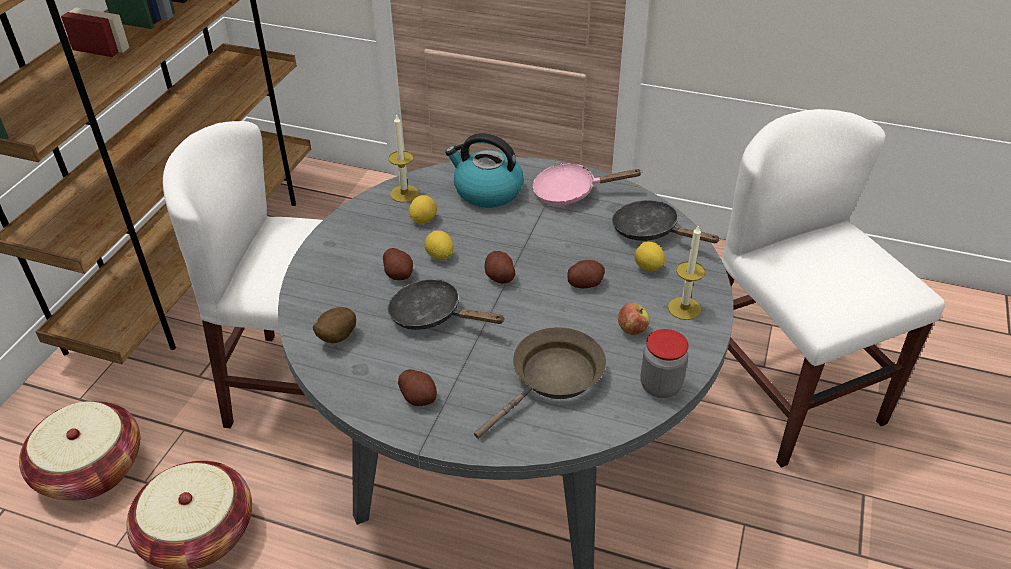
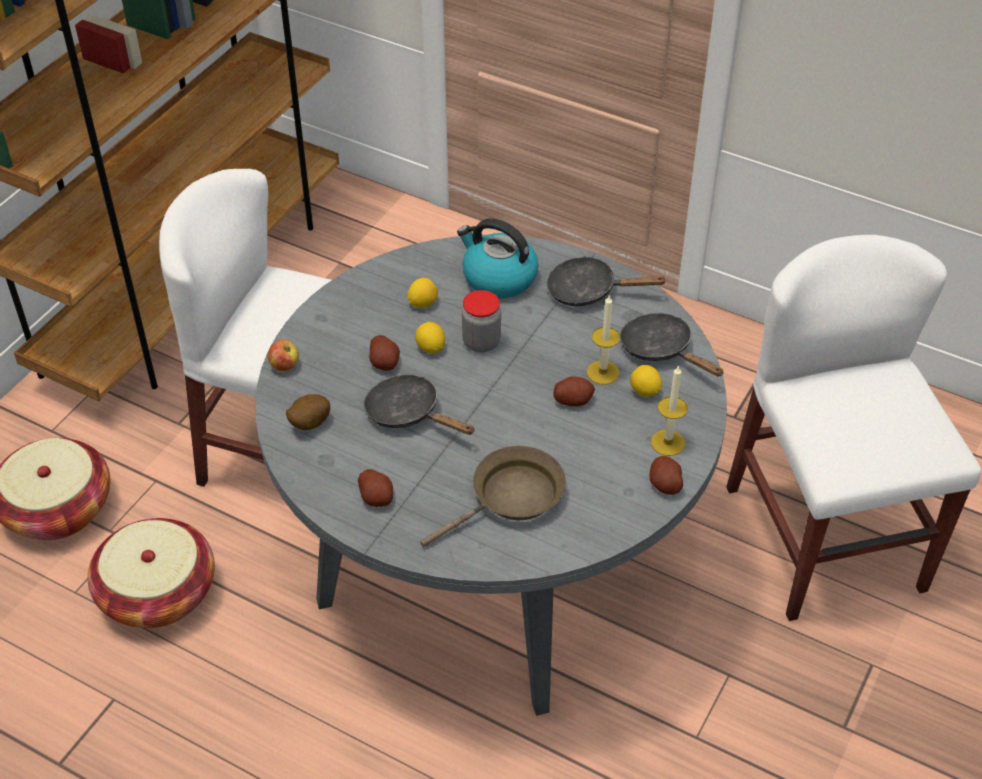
camera: 10 degrees right, 5 degrees up
(404, 193) = (409, 269): candle -> candle (603, 372)
(499, 276) = (486, 380): potato -> potato (665, 484)
(571, 192) = (588, 291): pink frying pan -> black frying pan
(632, 329) = (606, 458): apple -> apple (284, 366)
(660, 386) = (616, 521): jar -> jar (481, 342)

